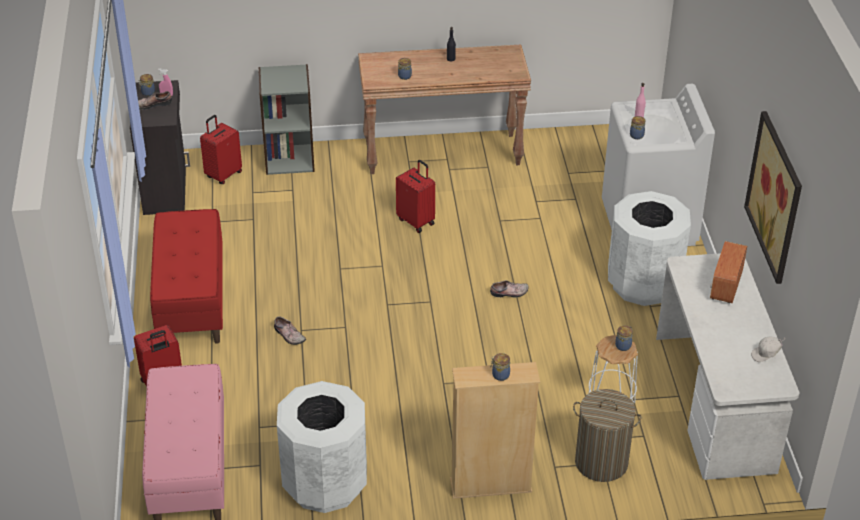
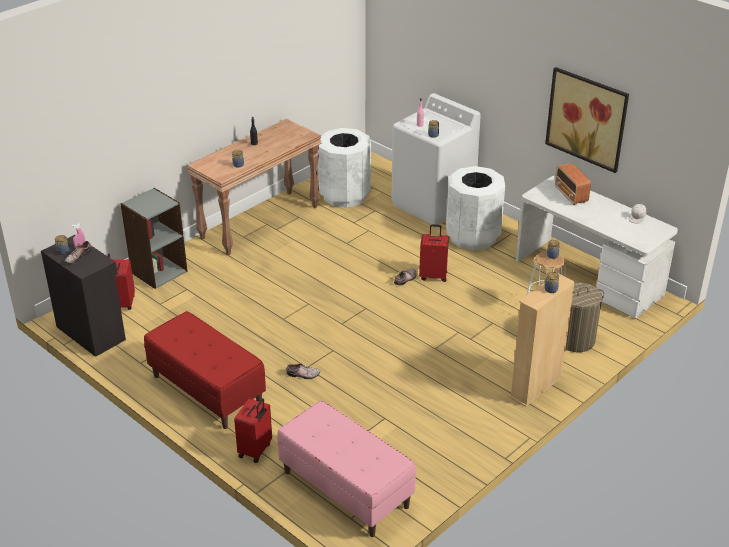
camera: 40 degrees left, 5 degrees down
(325, 484) = (443, 445): white trash can -> white trash can (345, 195)
(416, 221) = (295, 268): red suitcase -> red suitcase (433, 275)

